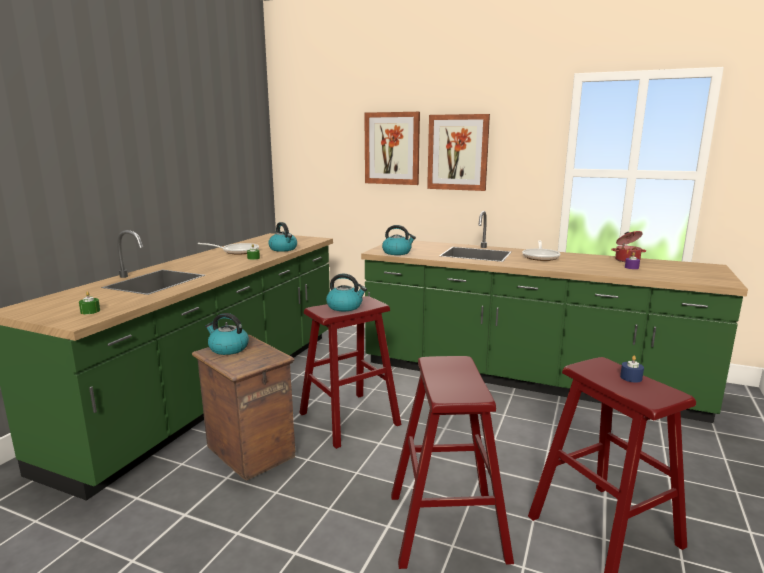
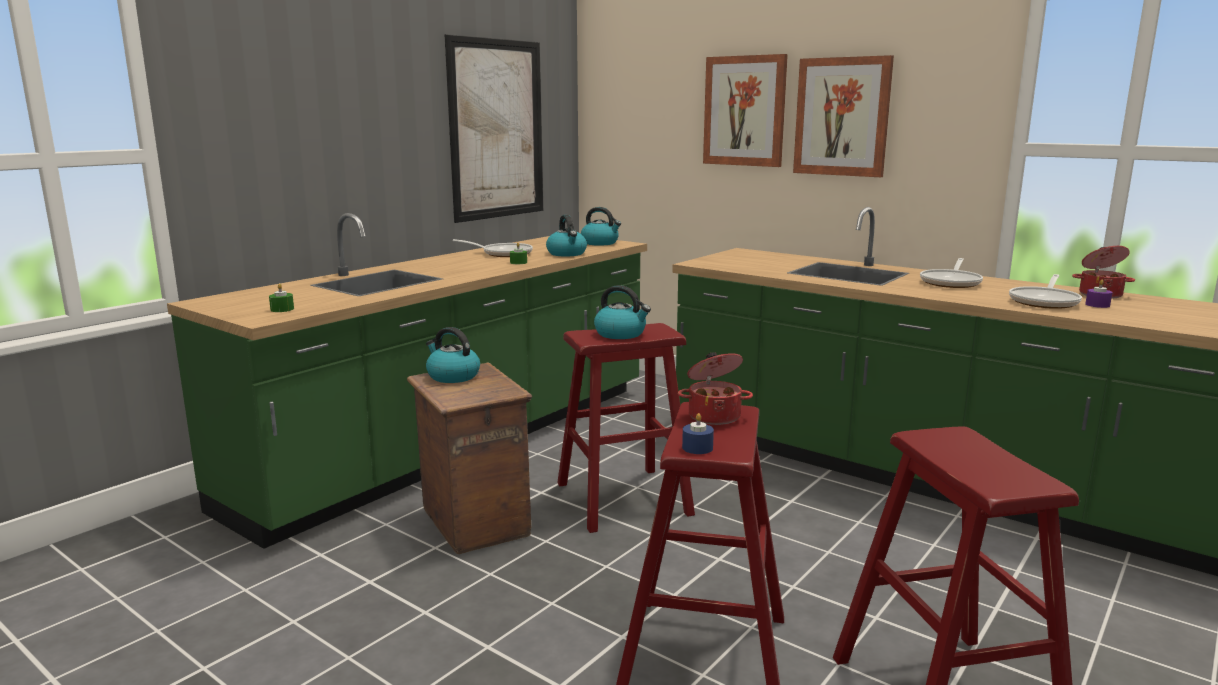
camera: 15 degrees right, 0 degrees up
(220, 162) = (497, 129): none -> picture
(397, 252) = (726, 266): kettle -> kettle (600, 243)
(447, 366) = (714, 416): none -> cooking pot
(602, 267) = (1045, 302): none -> frying pan
(631, 378) = (990, 457): blue candle -> blue candle (697, 448)

